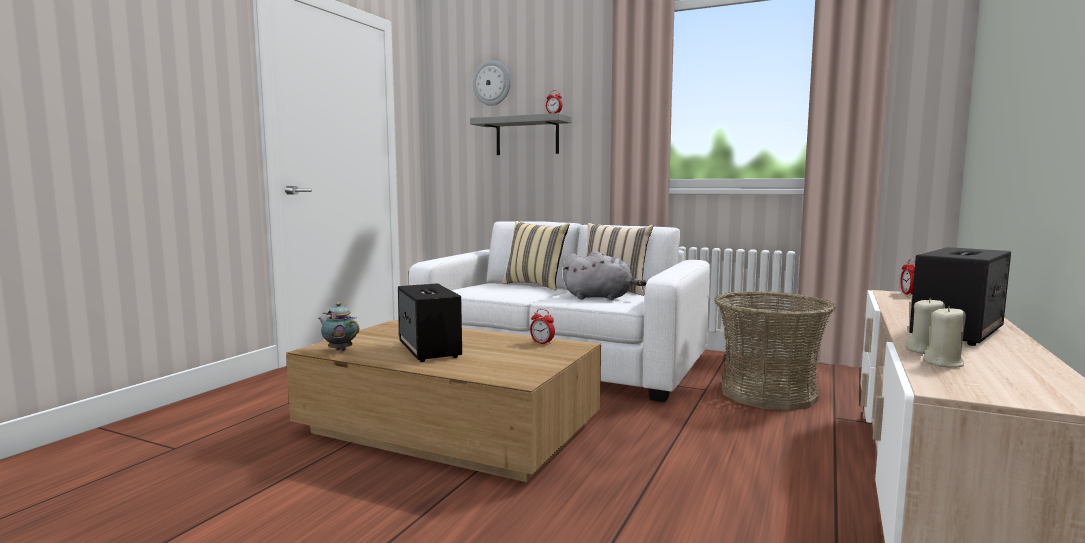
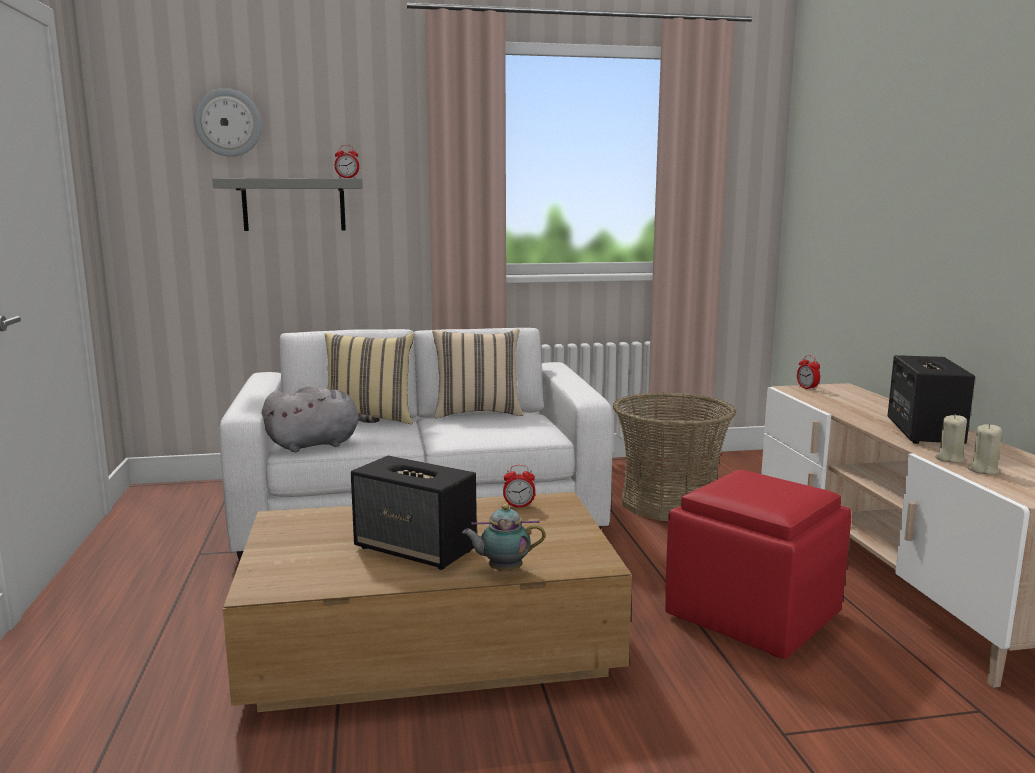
camera: 35 degrees left, 5 degrees up
(339, 350) = (296, 581): teapot -> teapot (502, 570)
(601, 297) = (493, 428): grey plush toy -> grey plush toy (317, 444)
(715, 483) = (755, 615): none -> red ottoman

